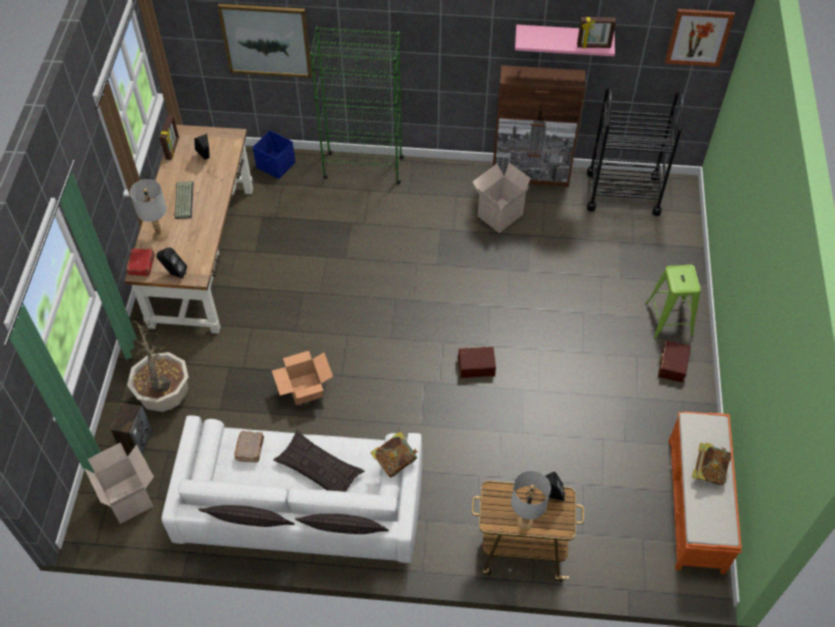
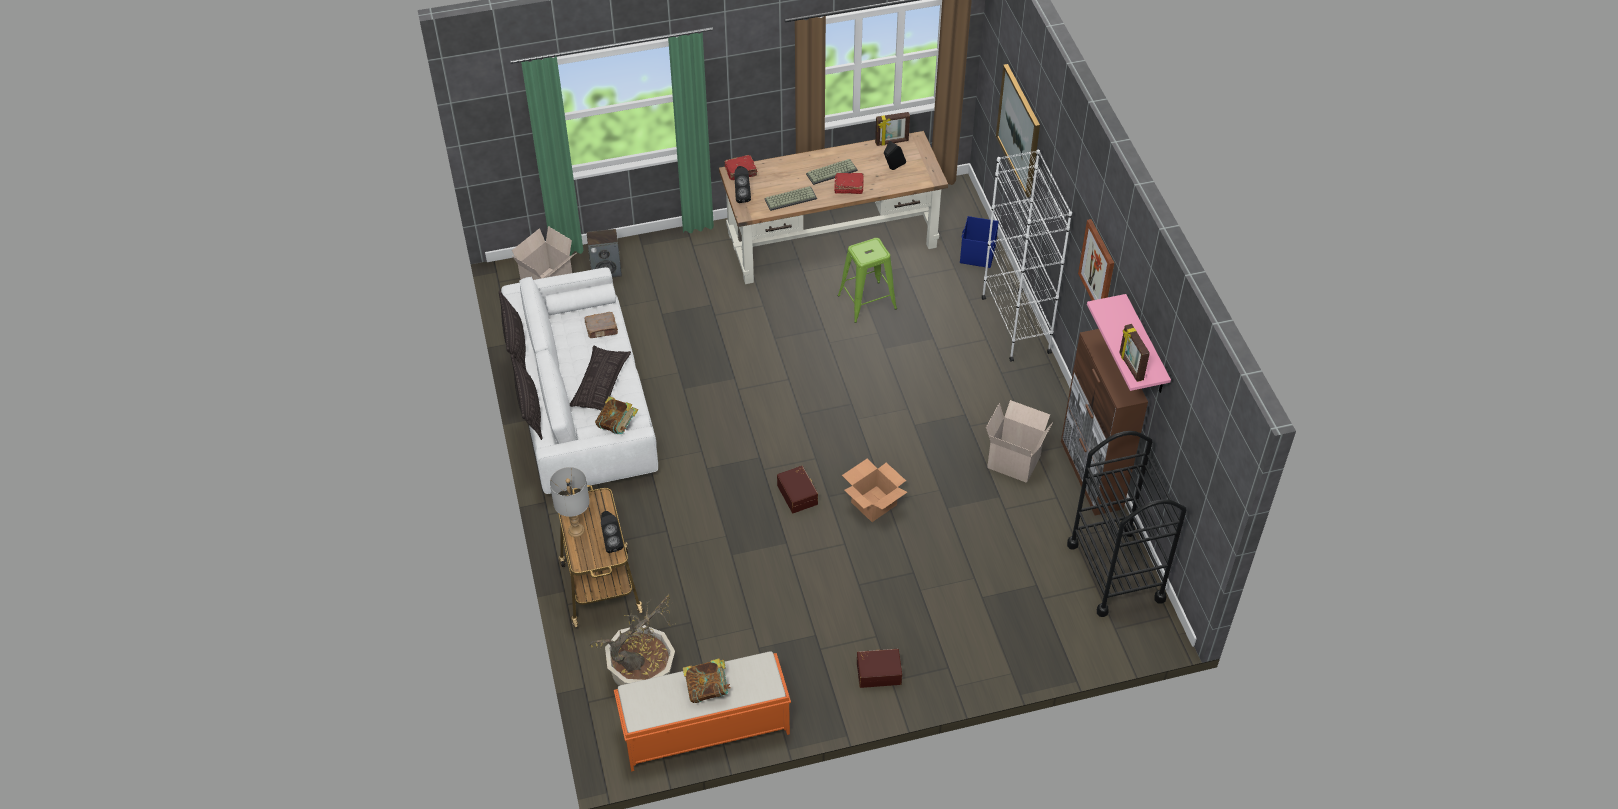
camera: 70 degrees right, 5 degrees down
(159, 235) = (780, 171): grey table lamp -> none
(164, 396) = (660, 271): potted plant -> potted plant (642, 677)
(199, 238) = (791, 198): none -> keyboard
(210, 195) = (848, 188): none -> red book
(305, 389) = (710, 368): cardboard box -> cardboard box (873, 504)
(363, 167) = (1015, 324): green bookcase -> white bookcase
(669, 318) = (944, 657): green stool -> green stool (867, 302)
(698, 37) = (1212, 461): picture -> picture (1097, 268)

